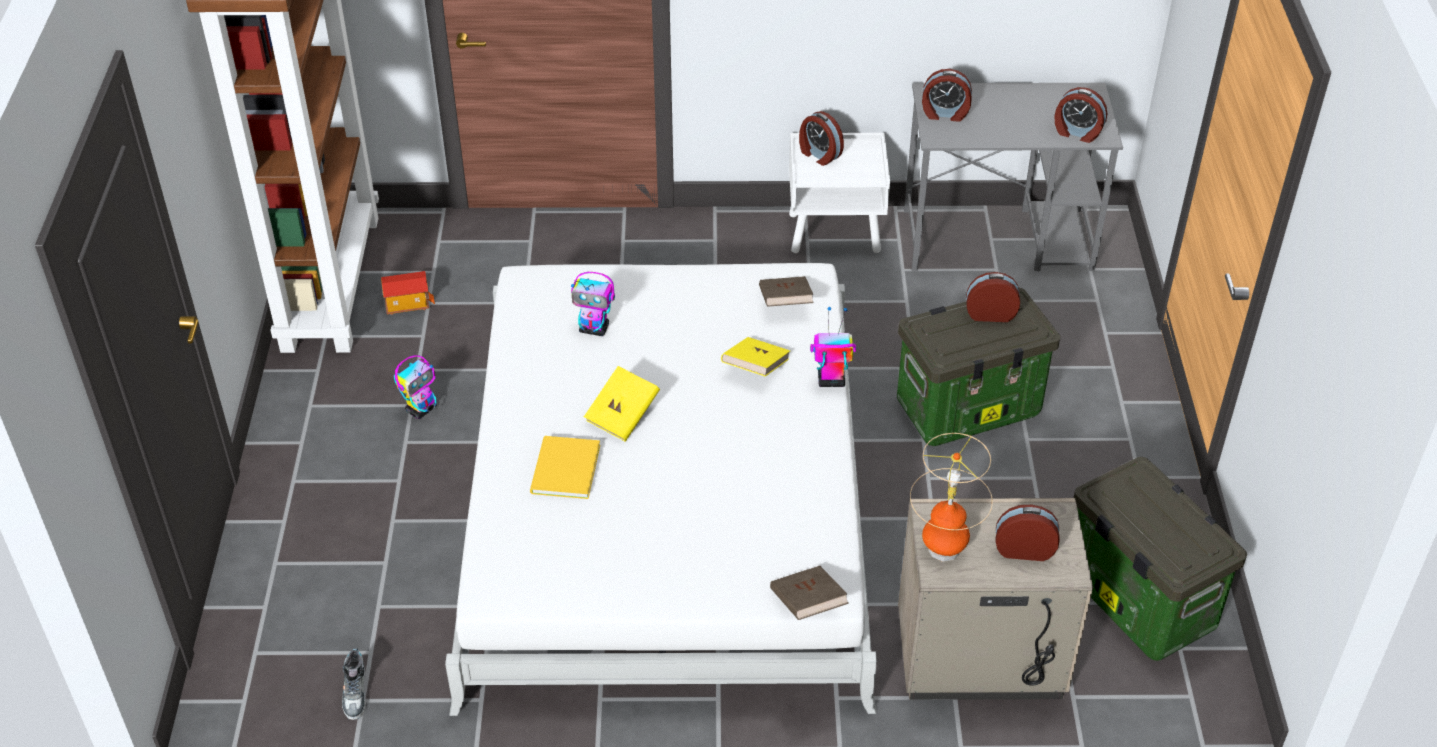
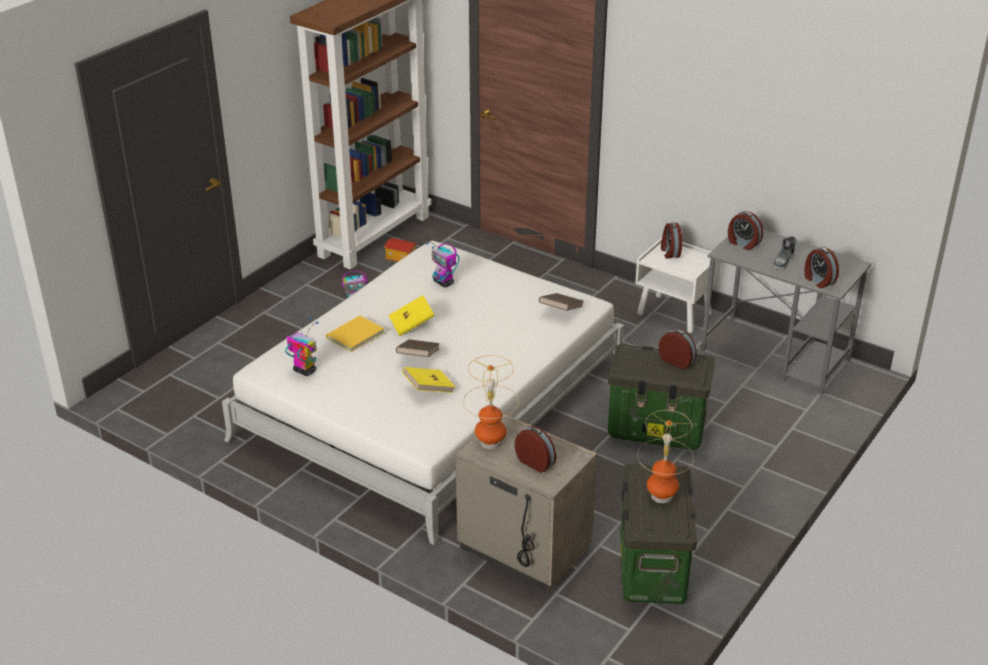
camera: 35 degrees right, 10 degrees down
(355, 693) = (193, 411): shoe -> shoe (783, 261)
(755, 368) = (507, 332): yellow book -> yellow book (429, 389)
(807, 604) = (407, 446): brown book -> brown book (418, 357)
(830, 381) = (543, 355): toy robot -> toy robot (304, 370)
(1157, 512) = (661, 496): none -> table lamp

